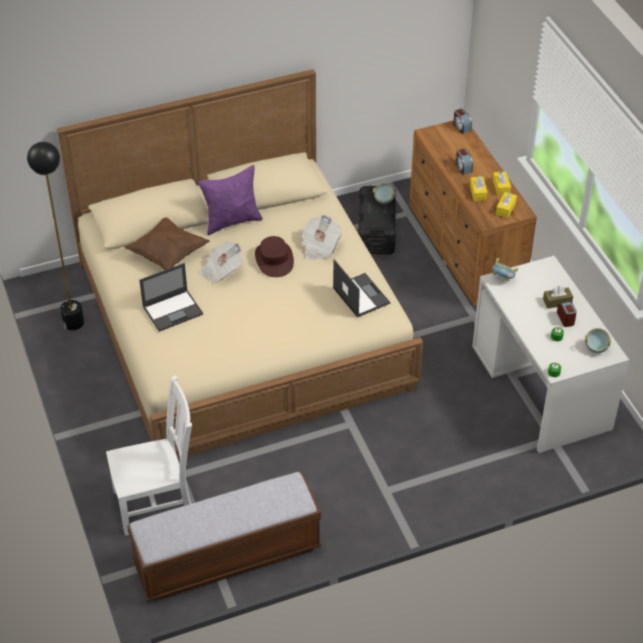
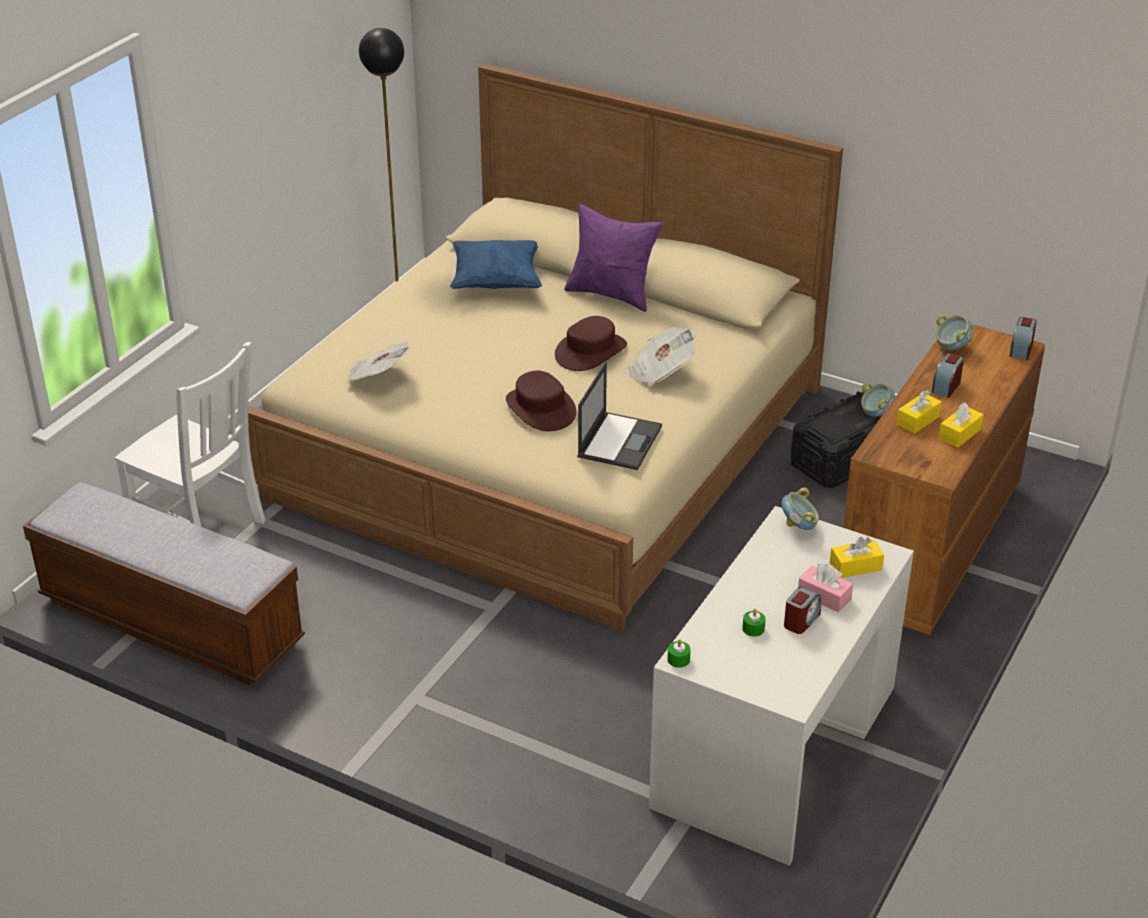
camera: 50 degrees right, 10 degrees down
(168, 254) = (496, 282): brown pillow -> blue pillow
(173, 310) = (412, 328): laptop -> none
(221, 270) = (520, 327): newspaper -> newspaper (377, 377)
(302, 306) = (540, 408): none -> brown hat
(505, 208) = (924, 457): yellow tissue box -> yellow tissue box (855, 566)
(557, 301) = (824, 596): brown tissue box -> pink tissue box
(596, 348) = (781, 678): bowl -> bowl (951, 347)

